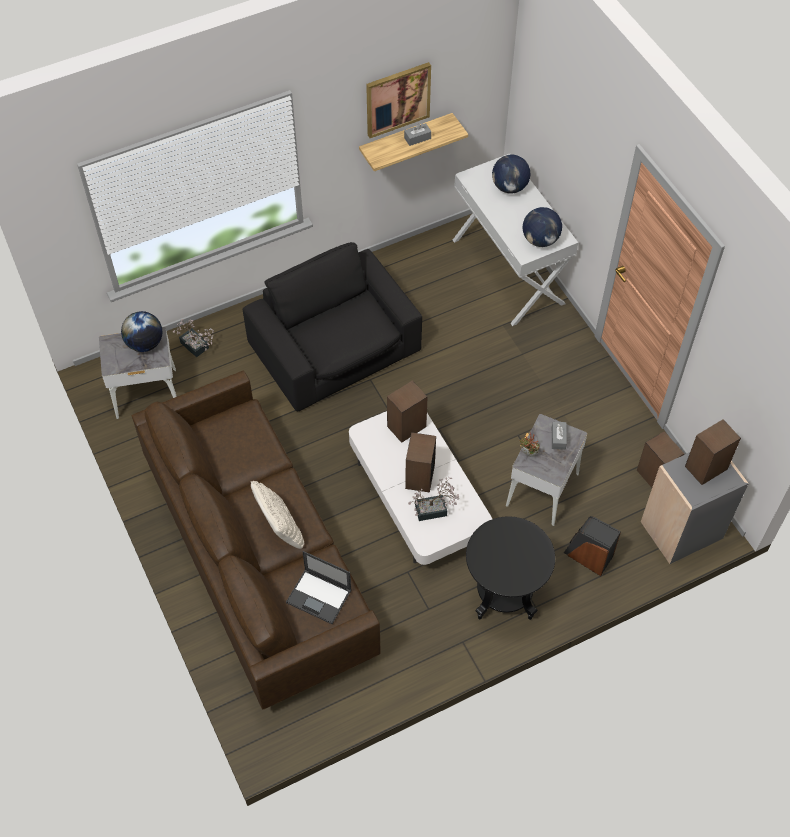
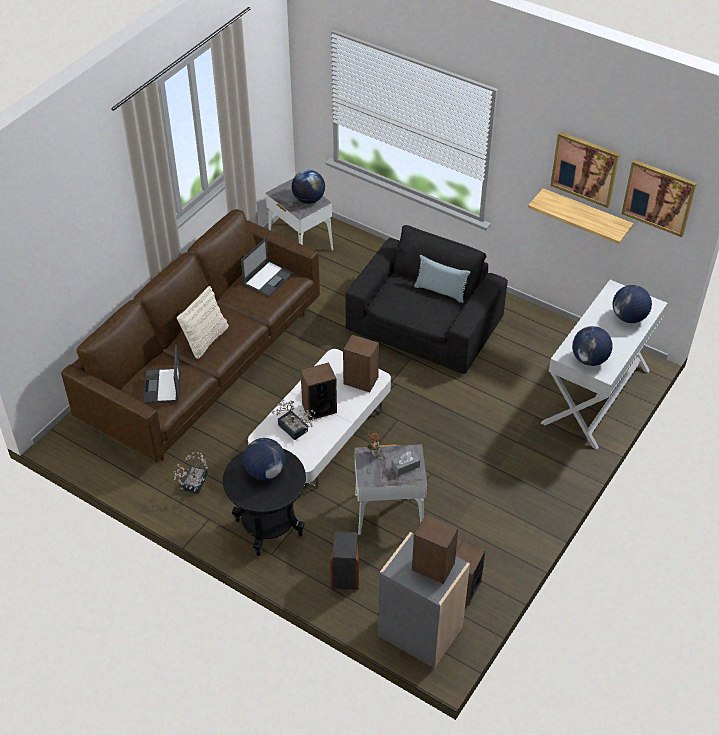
camera: 60 degrees right, 10 degrees down
(196, 347) = (361, 251): potted plant -> potted plant (193, 485)
(229, 434) = (268, 278): none -> laptop
(342, 306) = (440, 291): none -> blue pillow
(417, 138) = (584, 215): grey tissue box -> none
(471, 73) = (659, 197): none -> picture
(503, 551) = (265, 471): none -> globe

